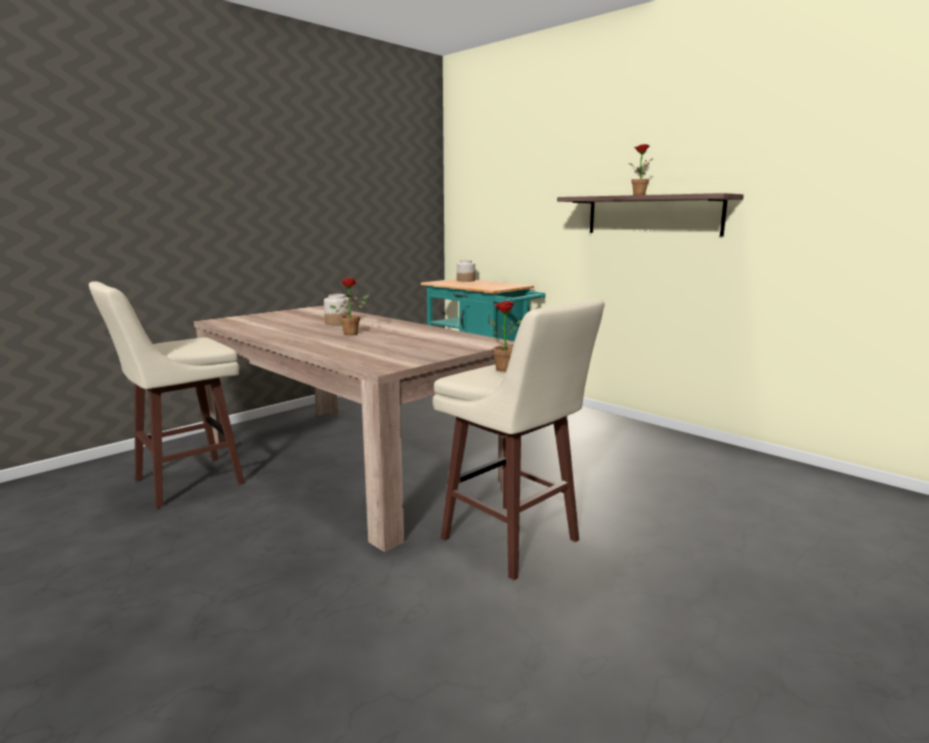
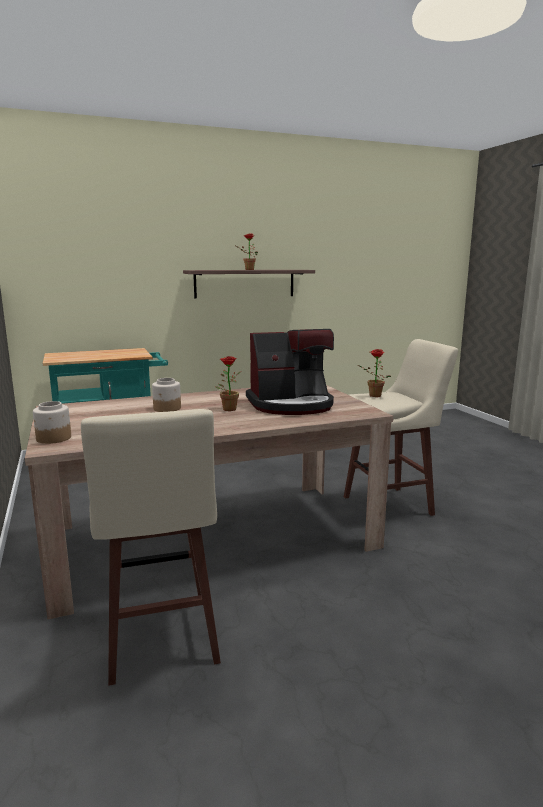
camera: 65 degrees left, 0 degrees up
(387, 345) = (291, 405): none -> coffee machine
(465, 280) = (69, 354): jar -> jar (53, 438)

